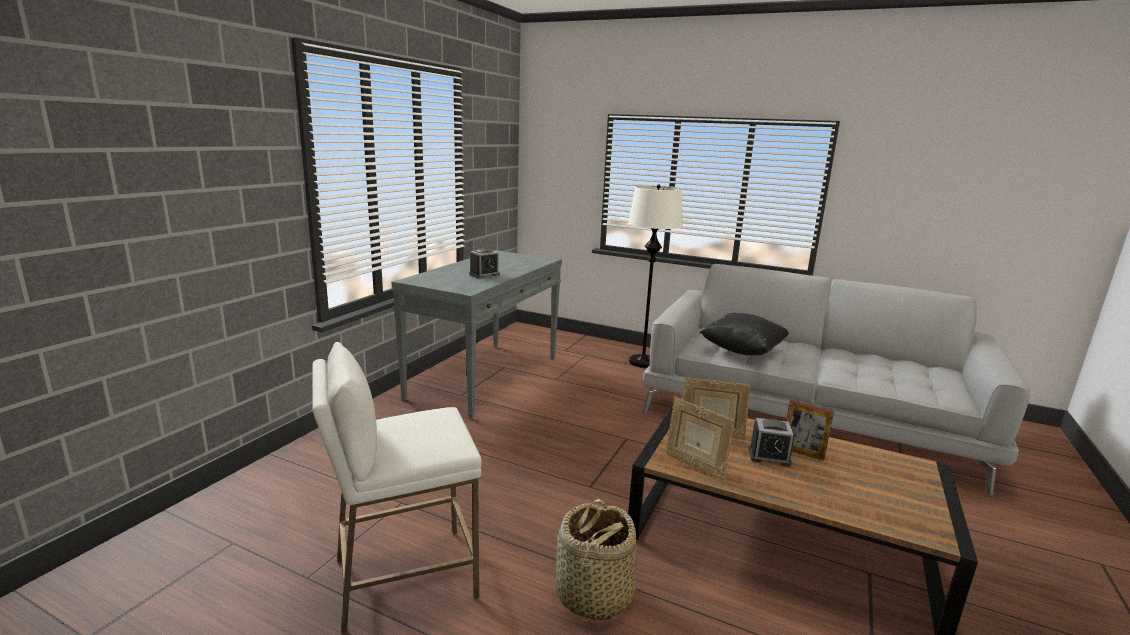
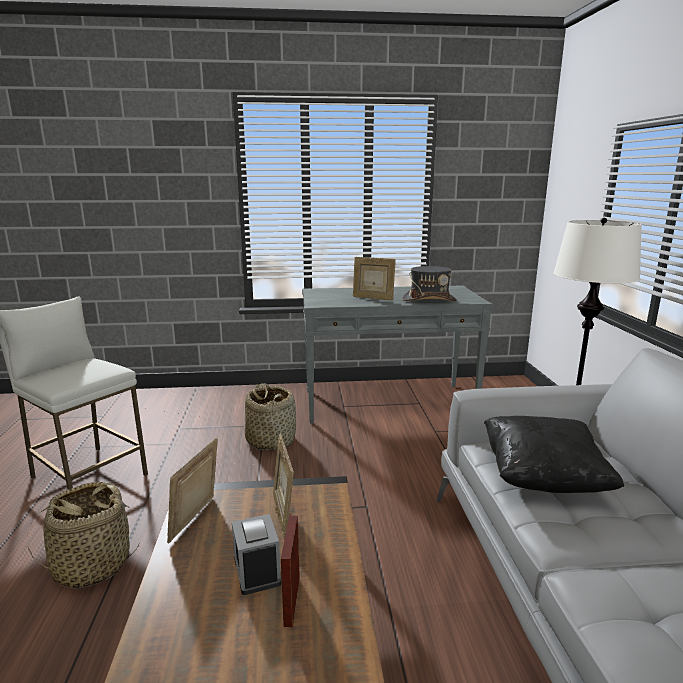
camera: 60 degrees right, 0 degrees up
(477, 445) = (271, 440): none -> basket
(484, 274) = (373, 298): alarm clock -> picture frame
(521, 266) = (429, 300): none -> grey hat

